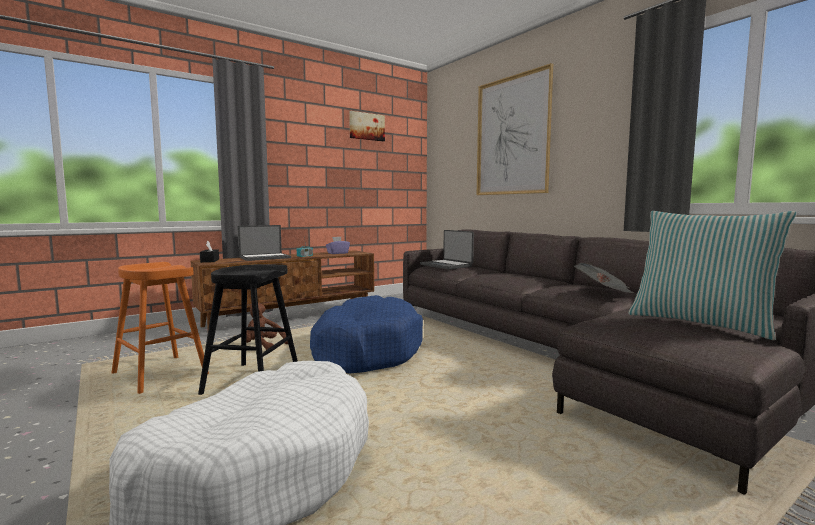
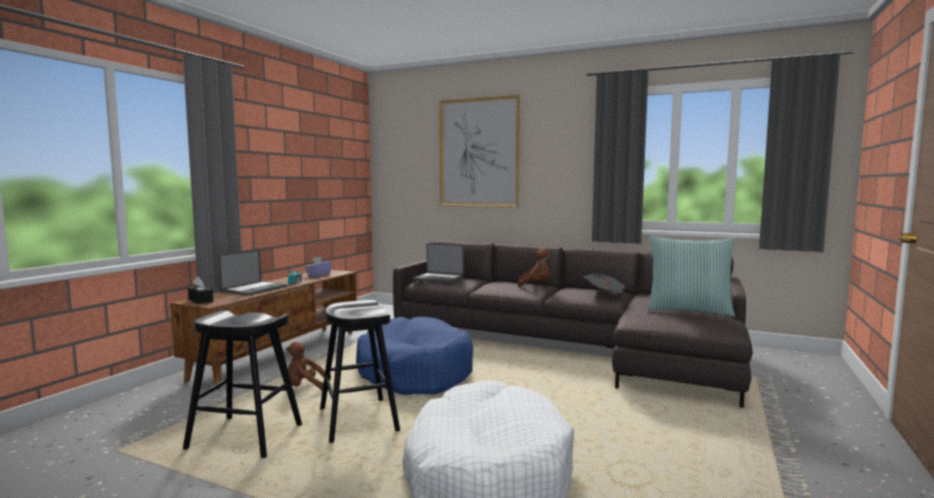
camera: 30 degrees left, 0 degrees up
(160, 374) = (245, 437): orange stool -> black stool
(366, 126) = (321, 131): picture -> none
(536, 277) = (535, 285): none -> brown plush toy

